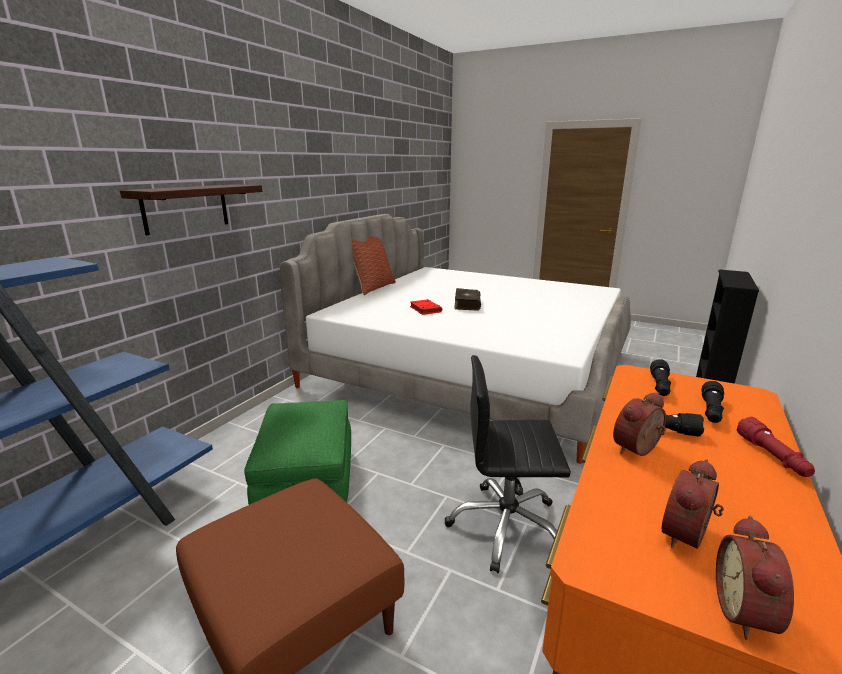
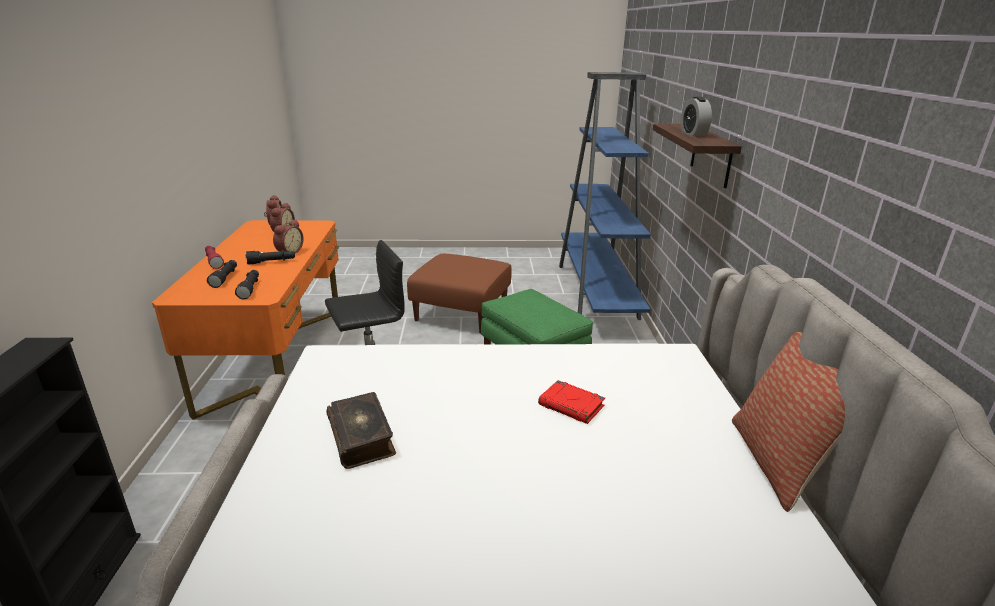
camera: 150 degrees right, 5 degrees up
(202, 186) = (693, 134): none -> alarm clock
(466, 305) = (520, 446): book -> book (362, 437)

